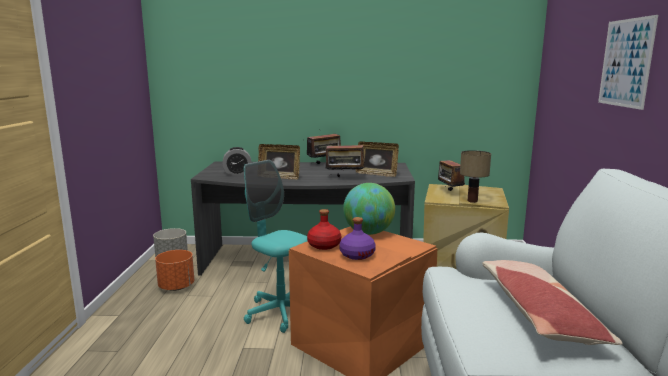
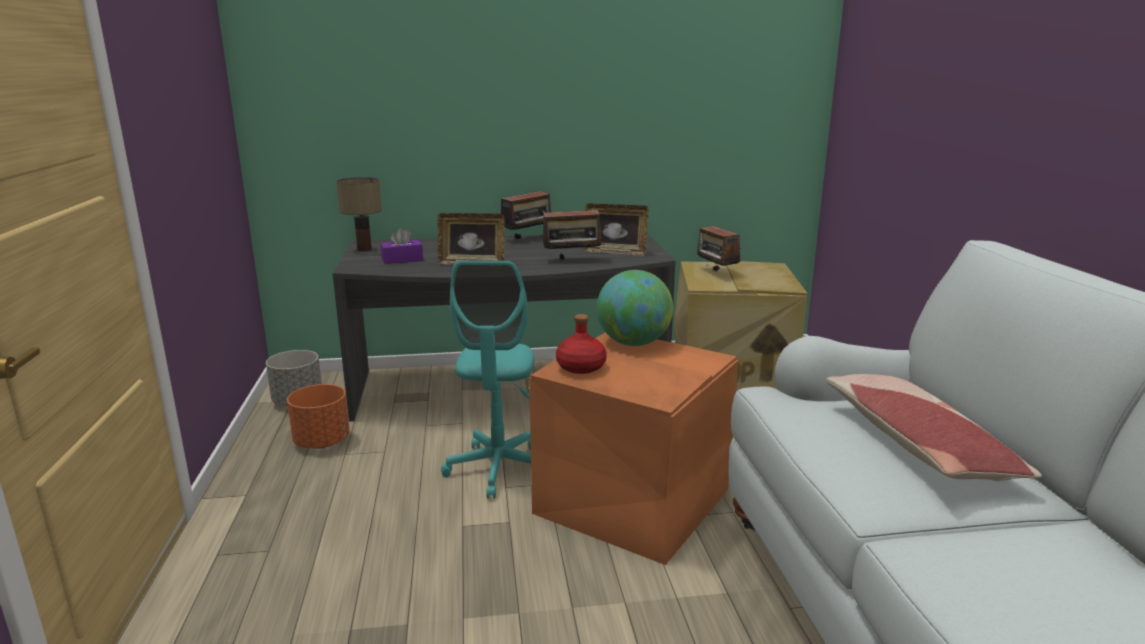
camera: 10 degrees left, 5 degrees up
(237, 173) = (402, 260): alarm clock -> purple tissue box
(280, 313) = (498, 469): turquoise office chair -> turquoise office chair turned 120 degrees counterclockwise
(357, 255) = (635, 378): purple bottle -> none
(472, 201) = (754, 286): table lamp -> table lamp (363, 249)
(625, 63) = (982, 88): picture -> none

